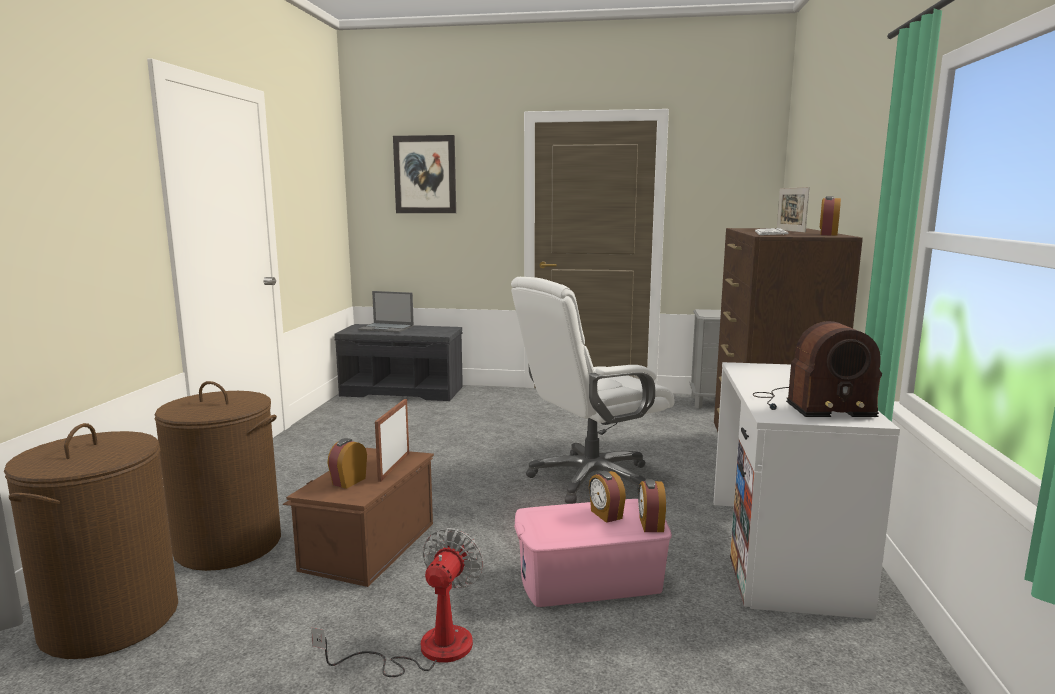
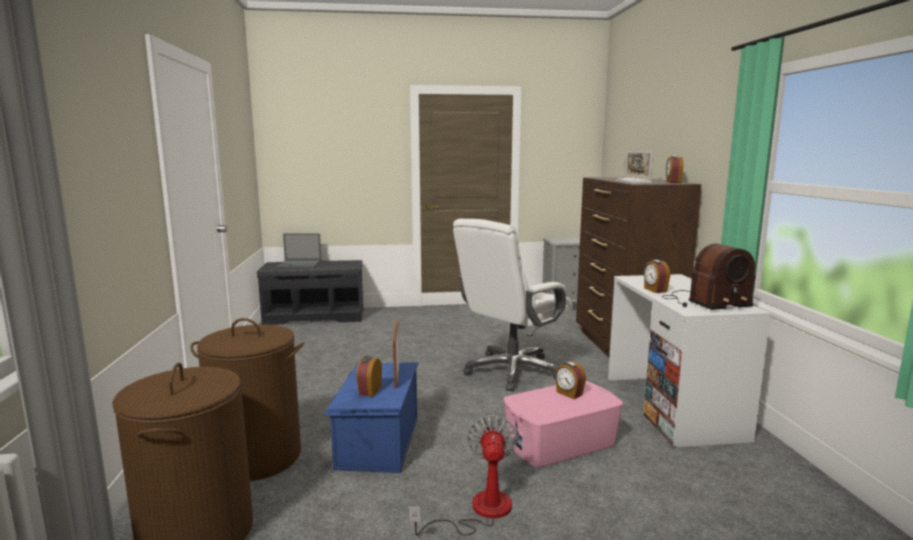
camera: 15 degrees left, 0 degrees up
(367, 546) = (376, 442): brown storage box -> blue storage box
(425, 174) = (327, 135): picture -> none
(650, 525) = (604, 397): alarm clock -> alarm clock (654, 290)

